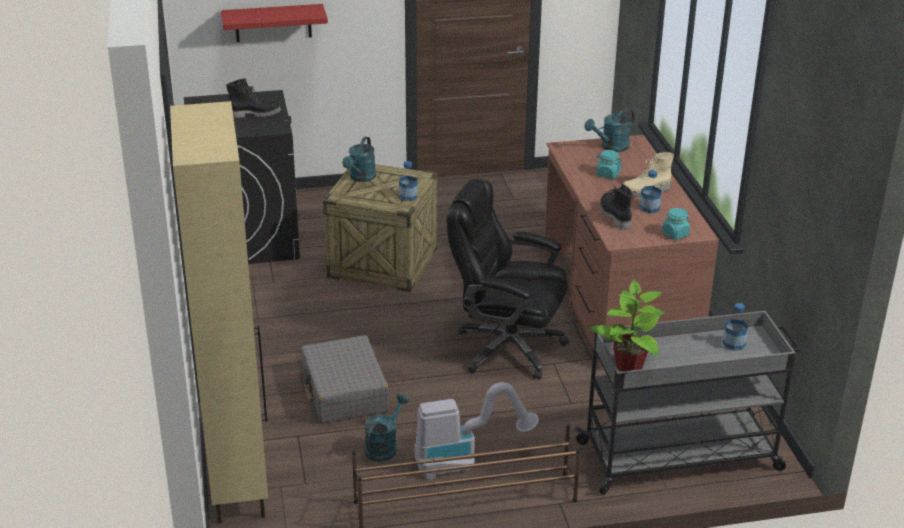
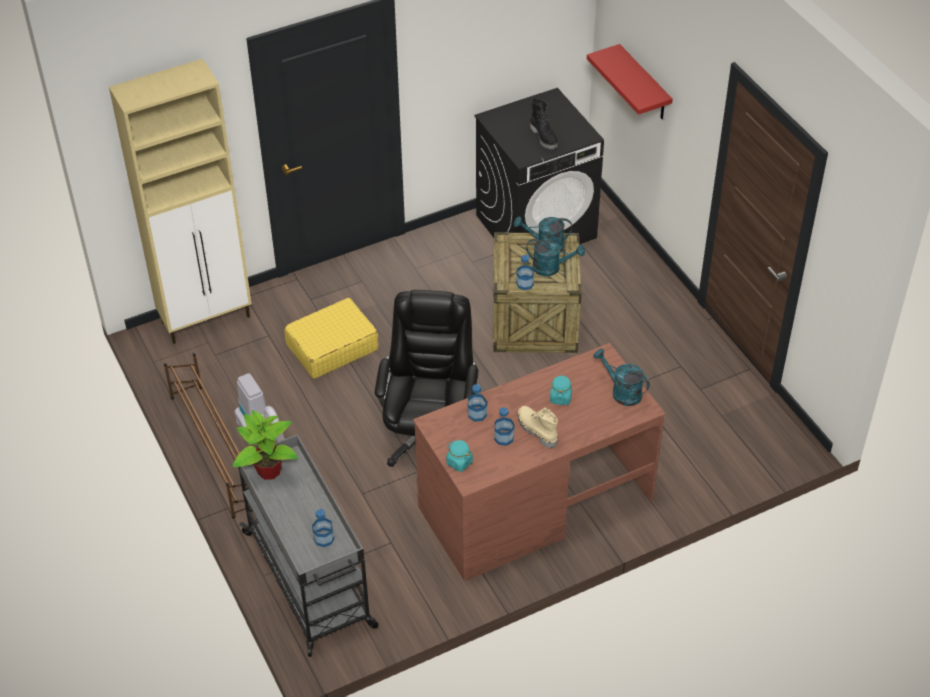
camera: 75 degrees right, 15 degrees up
(344, 392) = (331, 347): grey suitcase -> yellow suitcase
(384, 447) = (269, 387): turquoise watering can -> turquoise watering can (551, 268)
(614, 216) = (477, 414): black boot -> bottle

